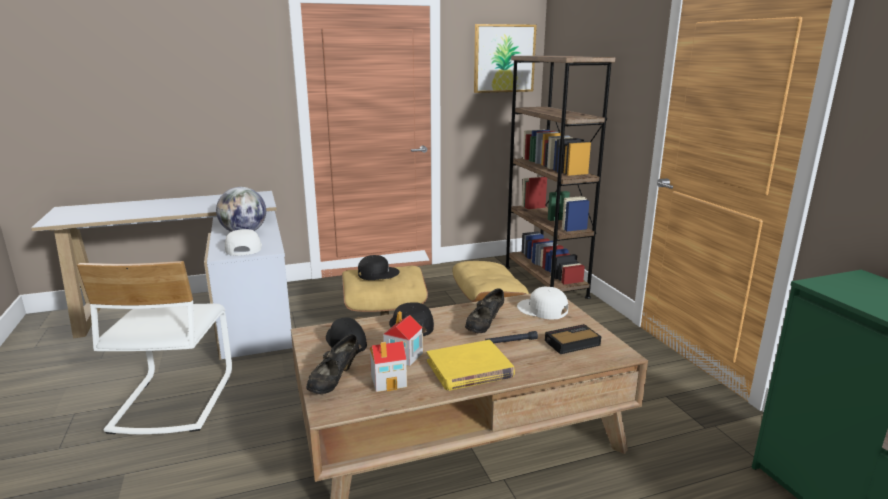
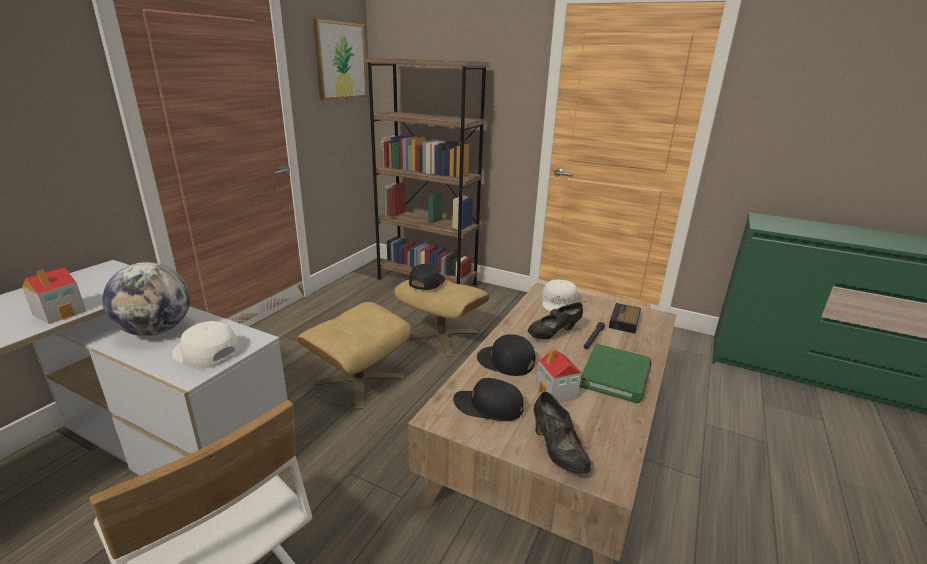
camera: 45 degrees left, 5 degrees up
(377, 273) = (349, 323): black cap -> black cap (426, 281)
(389, 381) = (592, 421): toy house -> toy house (60, 312)
(469, 369) = (616, 376): yellow book -> green book
(484, 326) = (553, 334): black shoe -> black shoe turned 75 degrees clockwise
(542, 310) = (560, 303): white cap -> white cap turned 75 degrees counterclockwise

